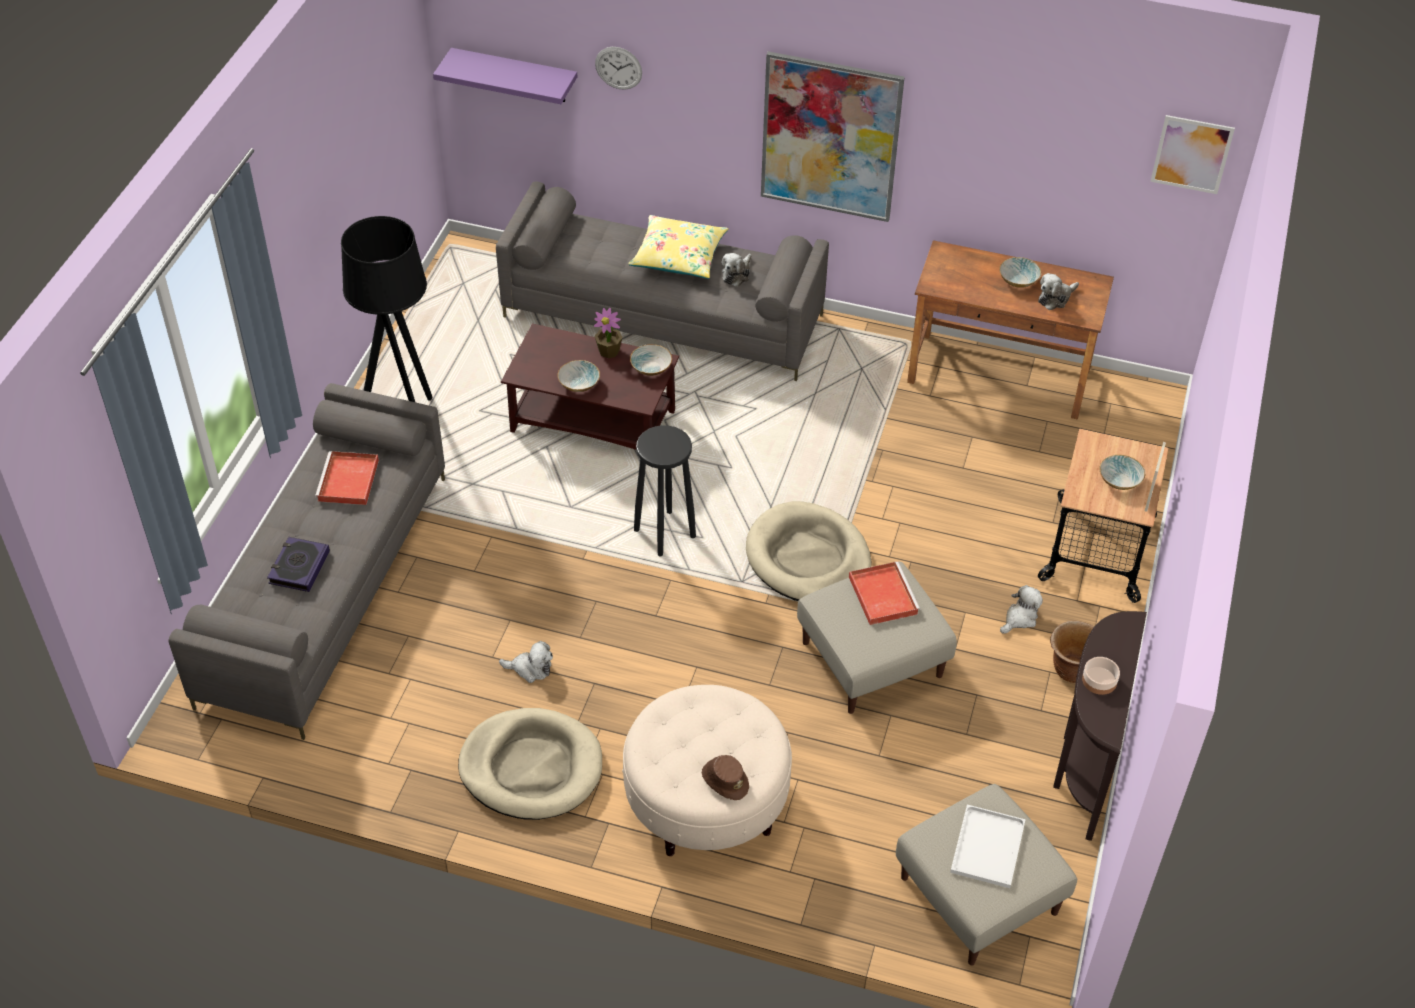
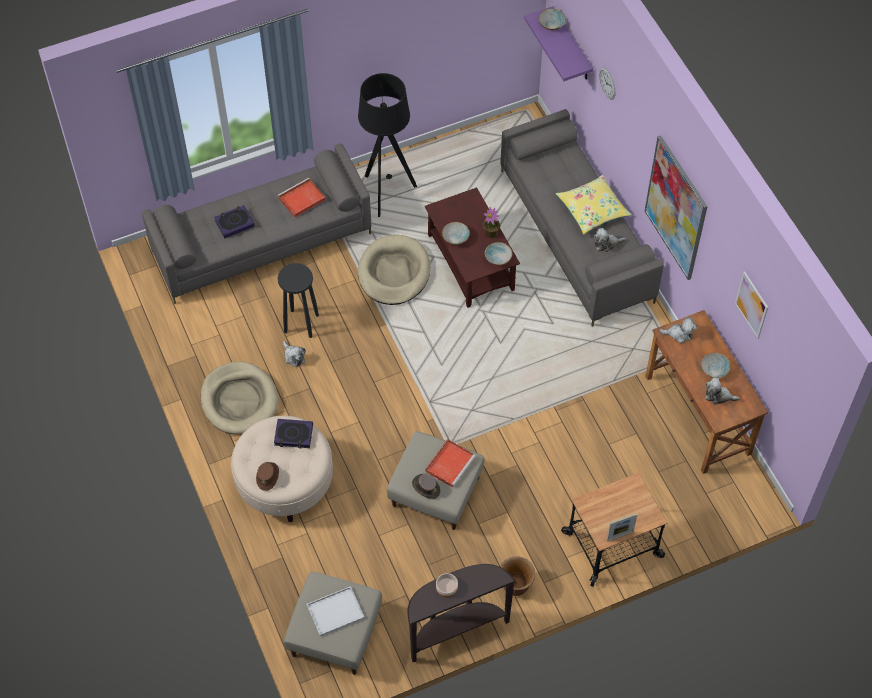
camera: 50 degrees right, 10 degrees up
(665, 534) = (428, 347): black stool -> black stool (301, 324)
(691, 713) = (293, 435): none -> book
(808, 558) = (474, 419): beige dog bed -> beige dog bed (394, 272)
(892, 638) = (426, 487): none -> brown hat
(1020, 618) = (527, 539): plush toy -> plush toy (679, 334)
(1120, 480) = (617, 515): bowl -> bowl (551, 24)
(1191, 154) = (808, 377): picture -> picture (751, 305)

